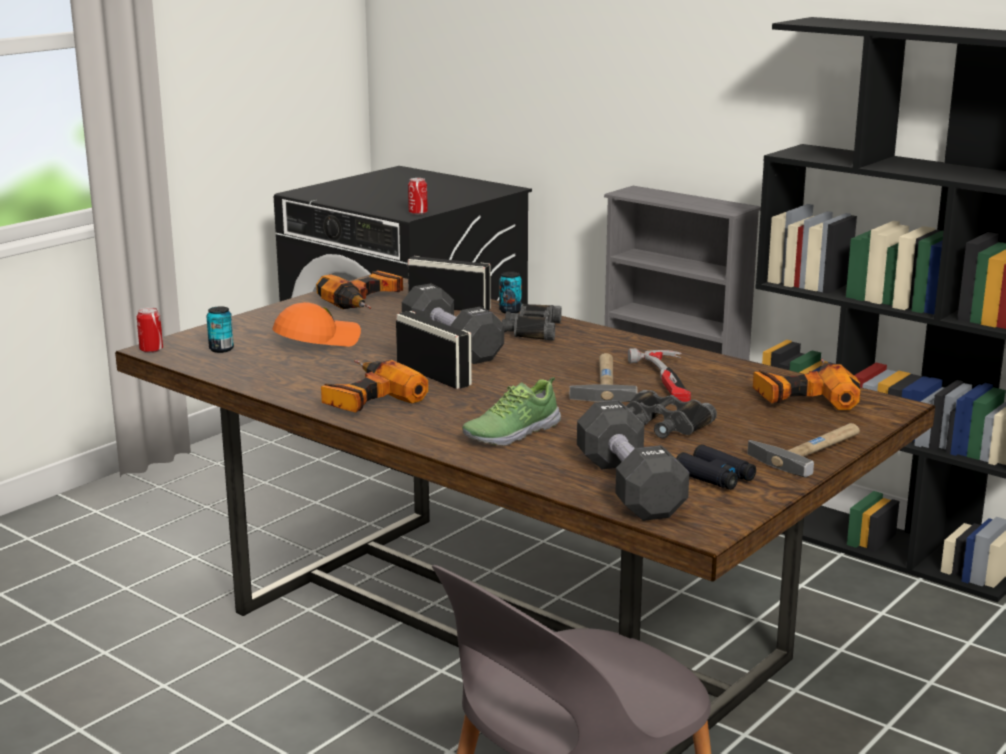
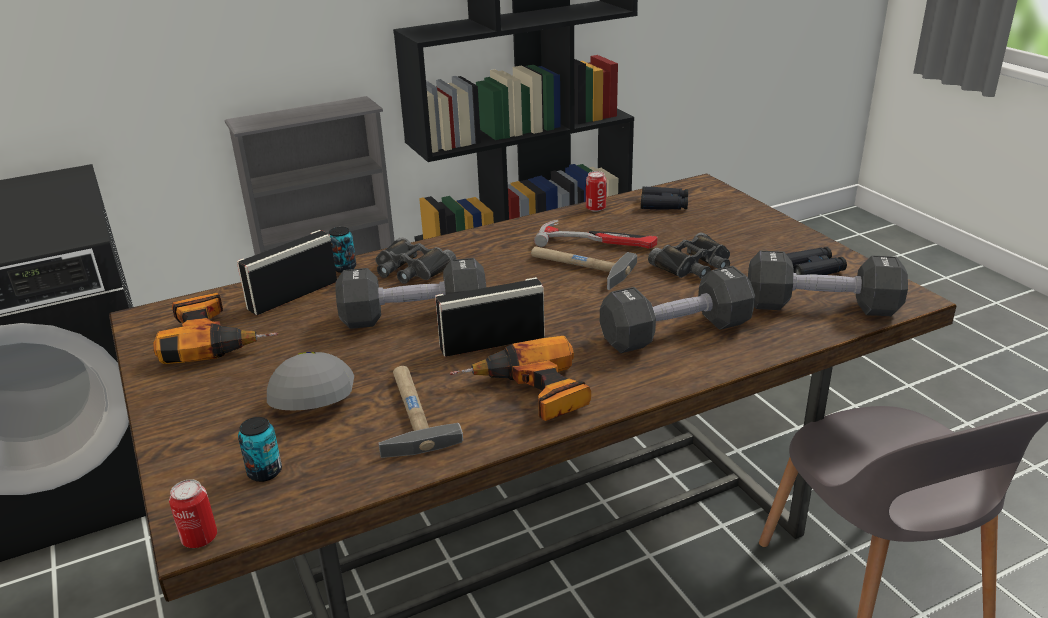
camera: 65 degrees left, 10 degrees up
(317, 340) = (310, 394): orange cap -> grey cap
(418, 213) = (84, 229): can -> can (595, 208)
(511, 433) = (676, 333): shoe -> black dumbbell
(802, 395) = (664, 205): power drill -> black binoculars
(812, 450) = (773, 227): hammer -> hammer (409, 413)

